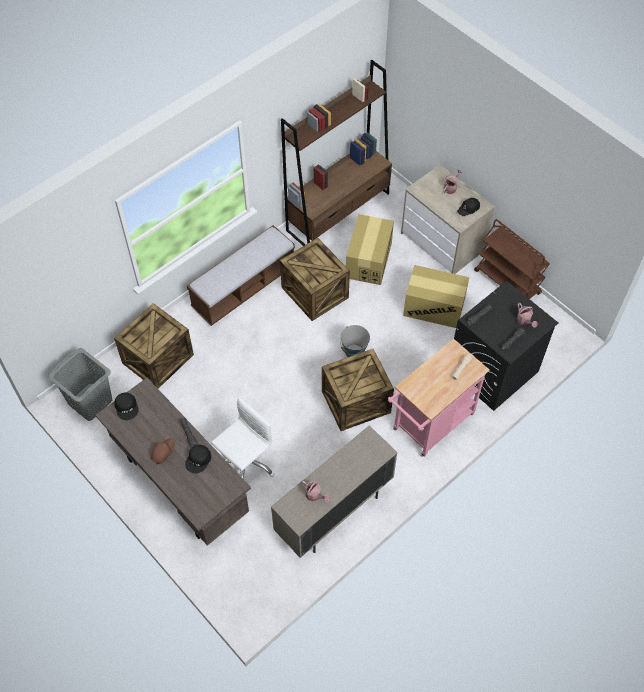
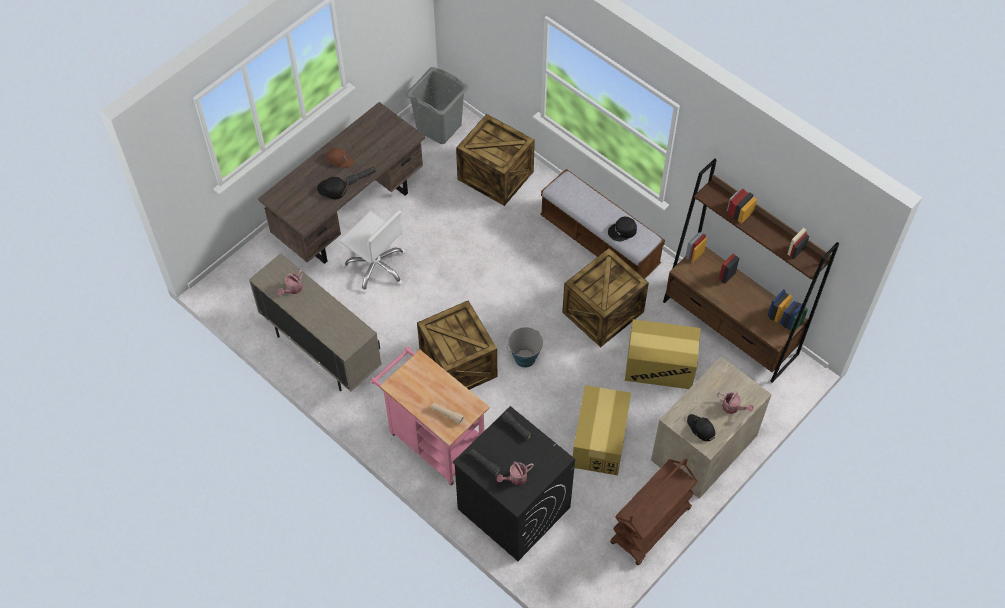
camera: 85 degrees right, 0 degrees up
(127, 407) = (388, 124): black cap -> black cap (622, 231)

